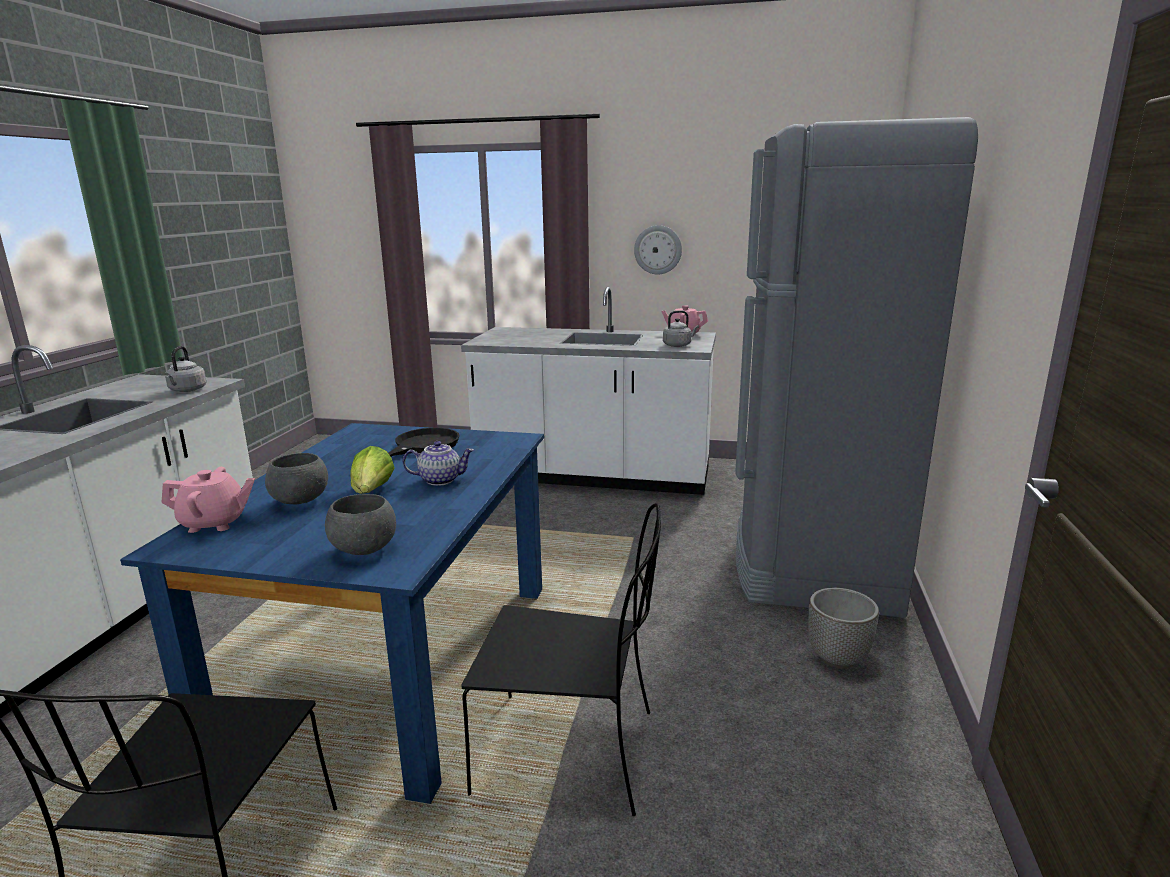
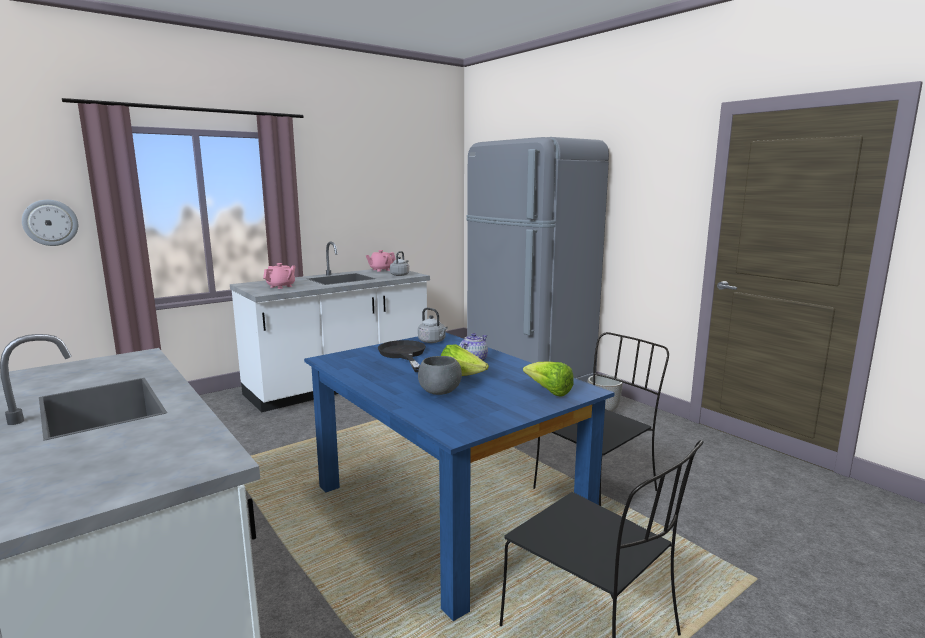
camera: 50 degrees left, 5 degrees down
(187, 390) = (140, 365): grey kettle -> grey kettle (433, 341)
(214, 523) = (435, 417): pink teapot -> pink teapot (281, 286)
(363, 550) = (549, 392): grey bowl -> lettuce
(658, 250) = (342, 214): wall clock -> wall clock (50, 222)

